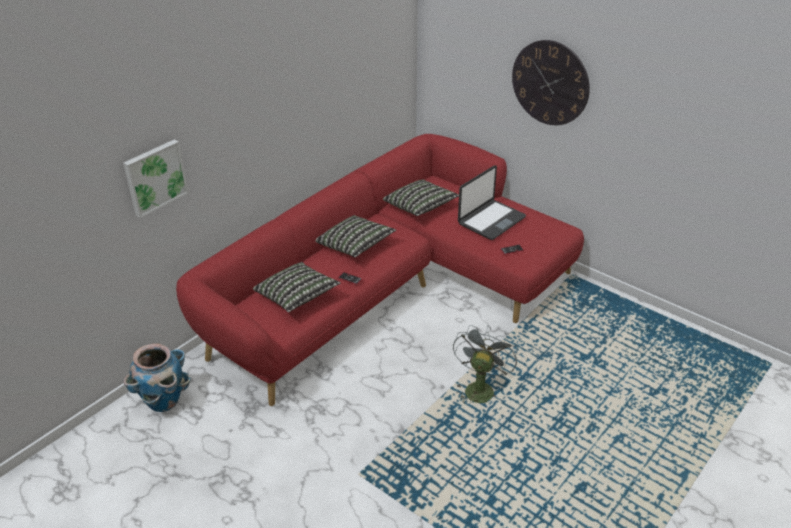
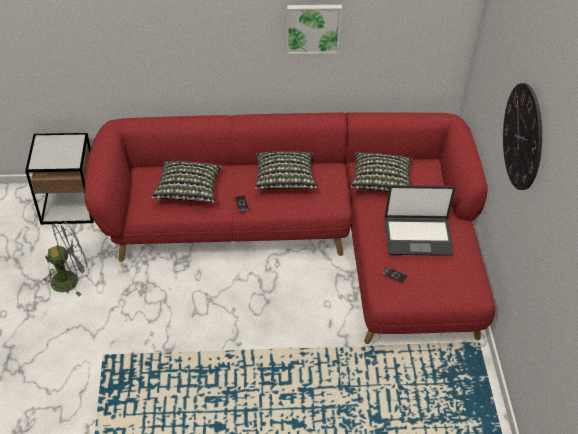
camera: 45 degrees right, 10 degrees up
(155, 177) = (105, 30): picture -> picture (313, 28)
(163, 401) = (70, 204): planter -> side table
(479, 388) = (262, 369): grey fan -> grey fan (70, 279)

